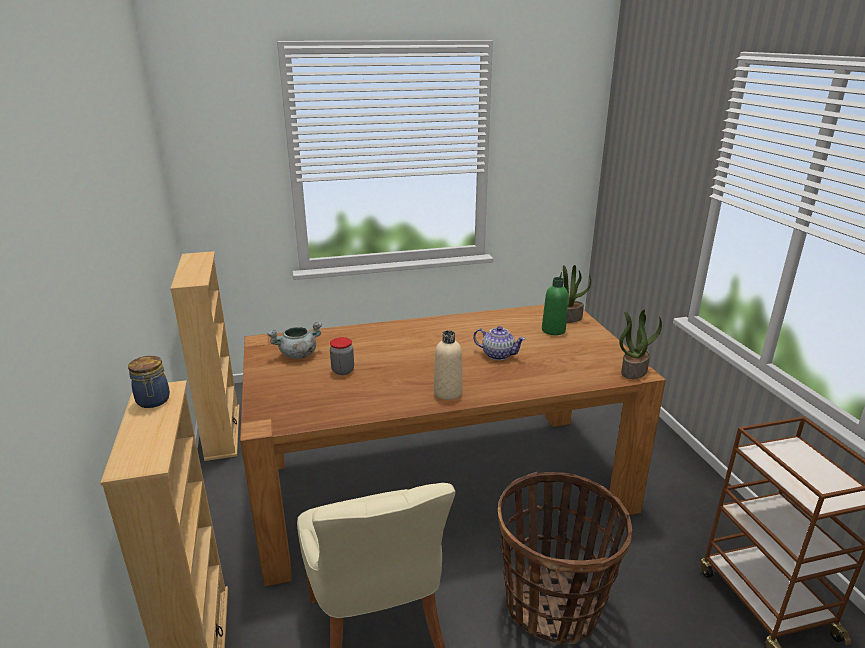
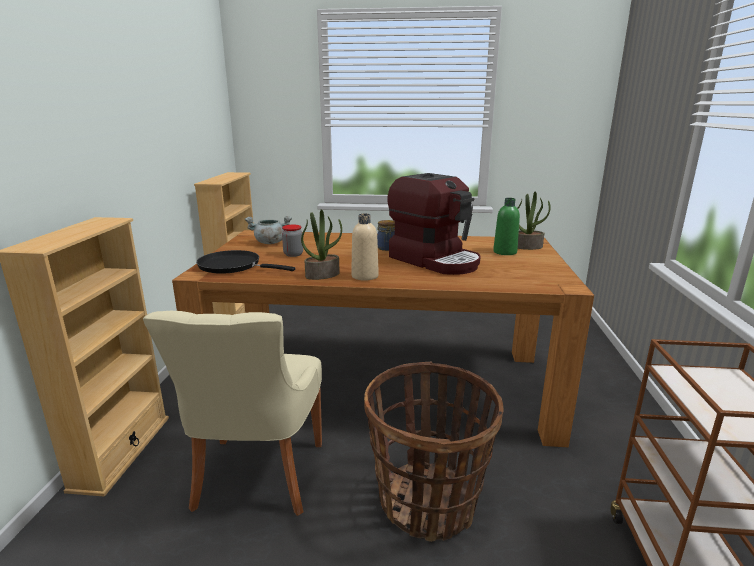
camera: 20 degrees right, 5 degrees down
(153, 401) = (93, 223): jar -> jar (387, 248)
(293, 403) = (233, 266): none -> black frying pan
(498, 355) = (435, 260): teapot -> coffee machine
(633, 370) = (563, 285): potted plant -> potted plant (322, 275)

